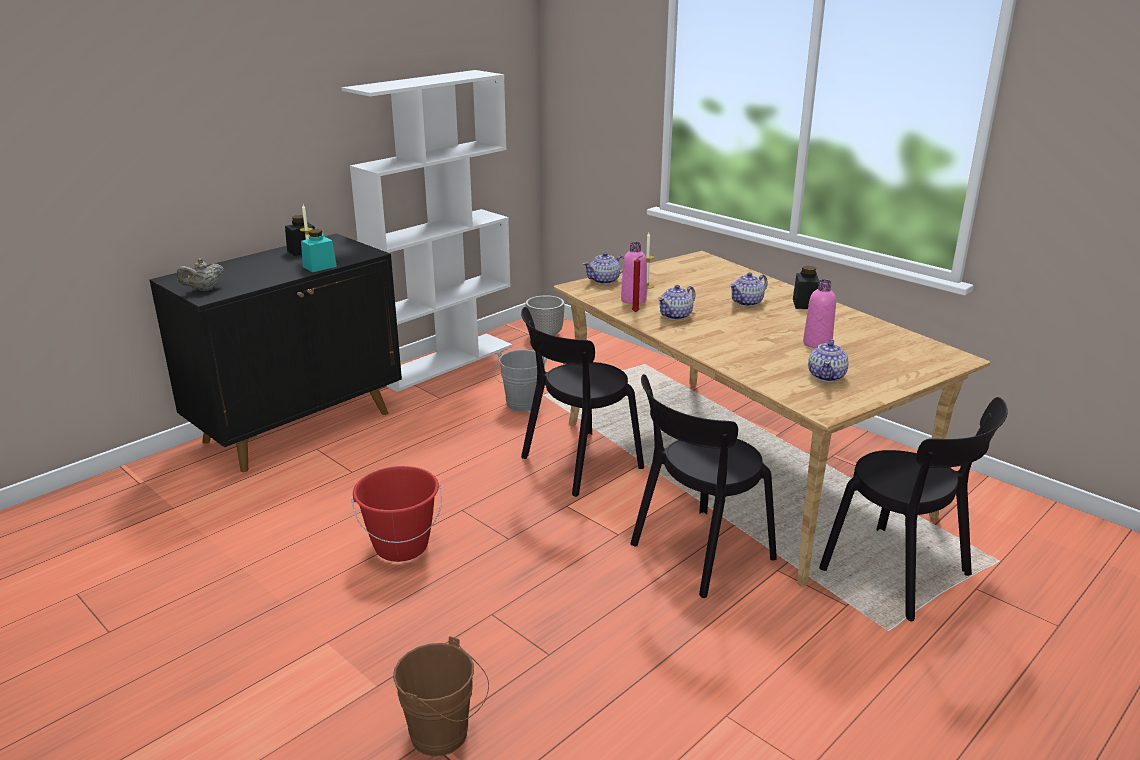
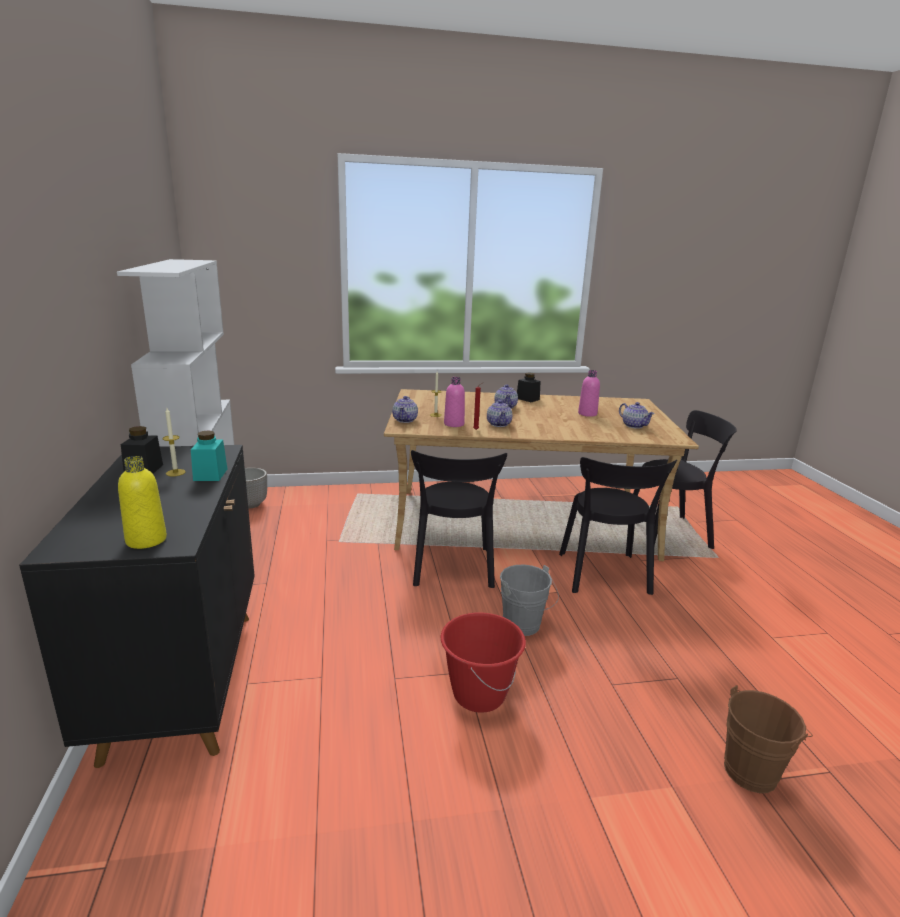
camera: 55 degrees left, 5 degrees down
(204, 289) = (146, 540): beige teapot -> yellow bottle
(521, 406) = (339, 555): grey bucket -> grey bucket (524, 627)

